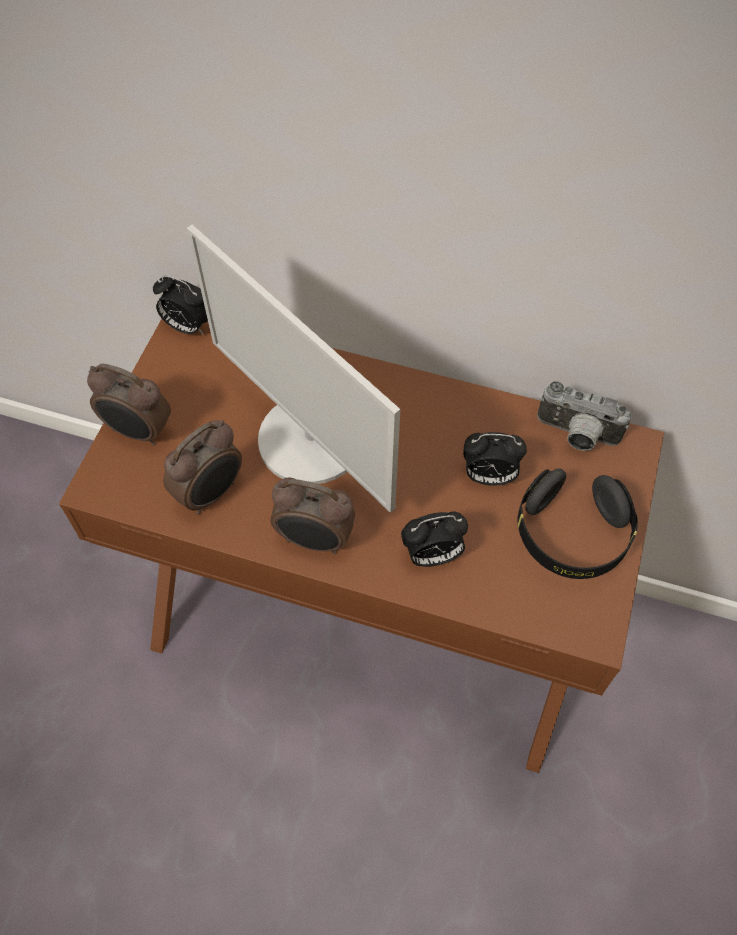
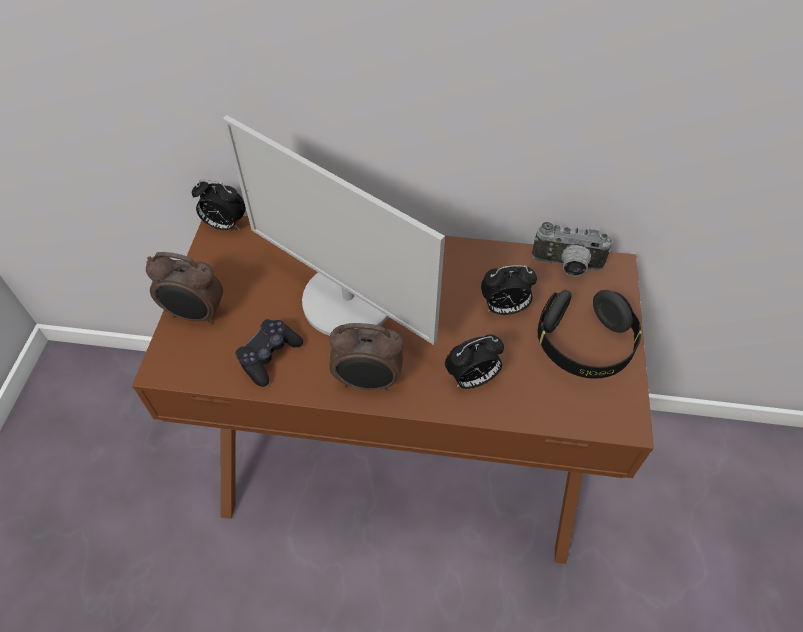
camera: 10 degrees left, 5 degrees down
(211, 493) = (269, 356): alarm clock -> black game controller

